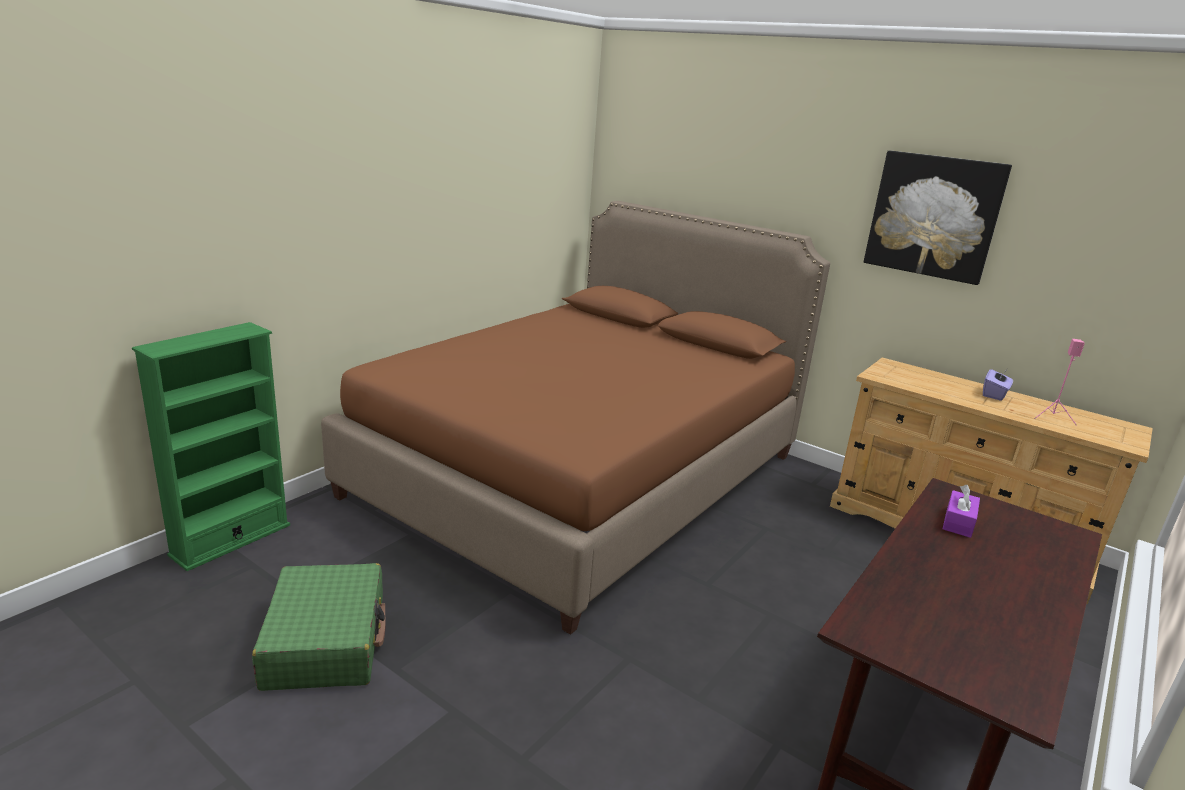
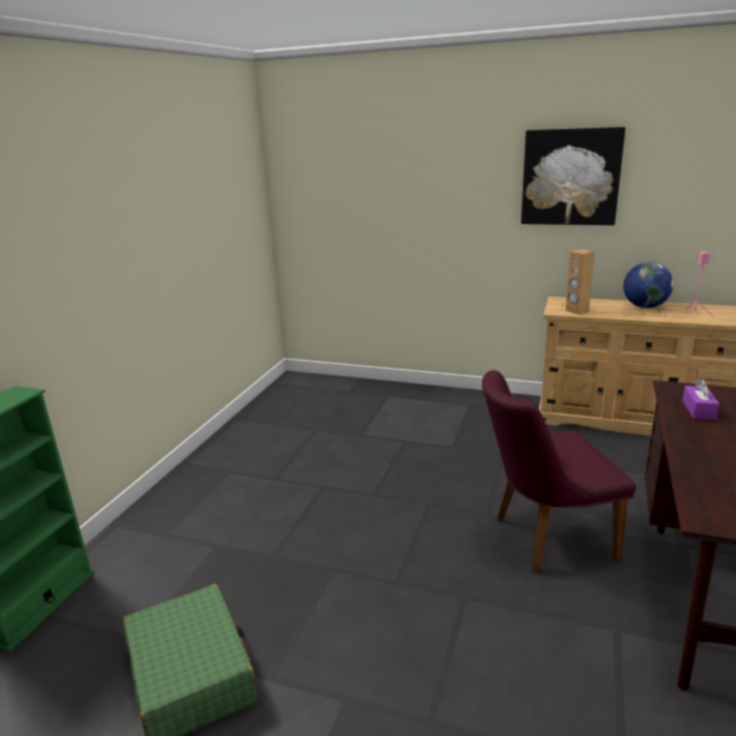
camera: 15 degrees left, 0 degrees up
(581, 475) = (335, 450): brown bed -> none
(754, 628) = (543, 538): none -> purple chair
(901, 381) = (576, 311): none -> brown speaker
(994, 394) = (644, 307): purple tissue box -> globe

